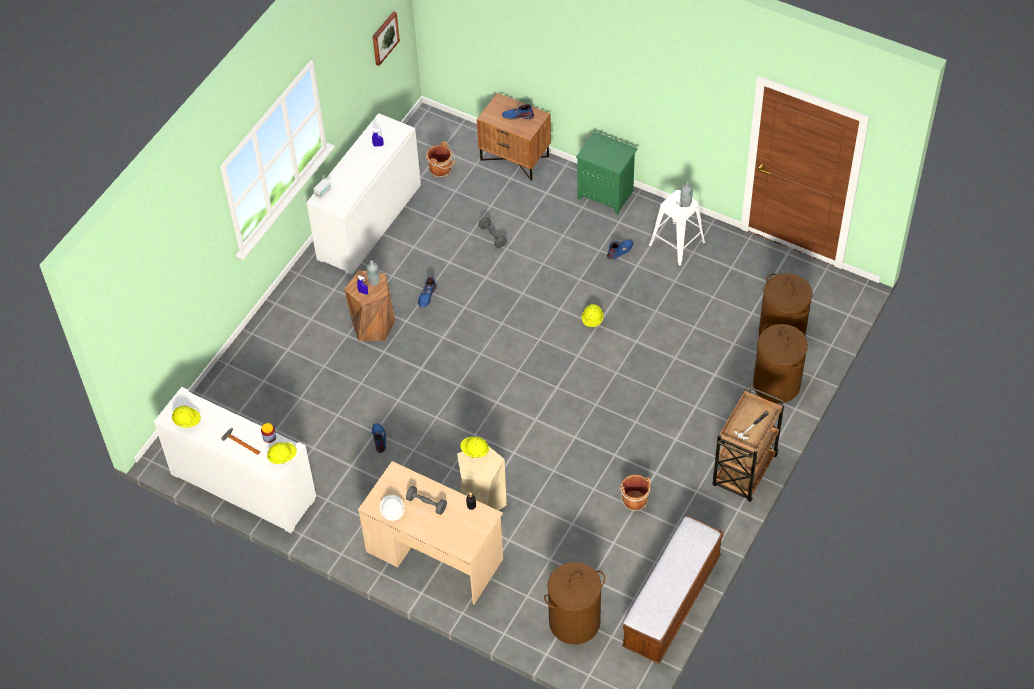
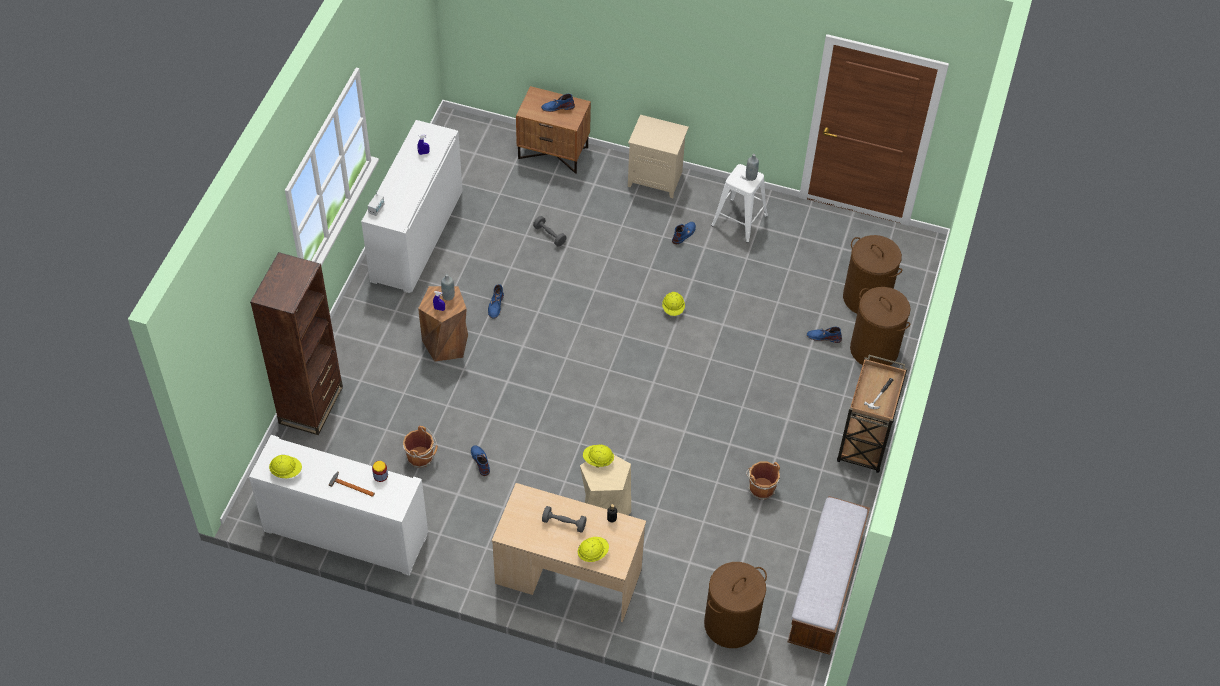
camera: 15 degrees left, 0 degrees up
(238, 366) = (311, 405): none -> brown bookcase
(282, 457) = (400, 495): yellow hard hat -> yellow hard hat (593, 553)
(384, 38) = (414, 39): picture -> none
(392, 511) = (529, 536): white hard hat -> none
(441, 170) = (480, 174): brown bucket -> brown bucket (421, 457)
(607, 194) = (656, 179): green nightstand -> beige nightstand
(730, 366) = (823, 337): none -> blue boot

